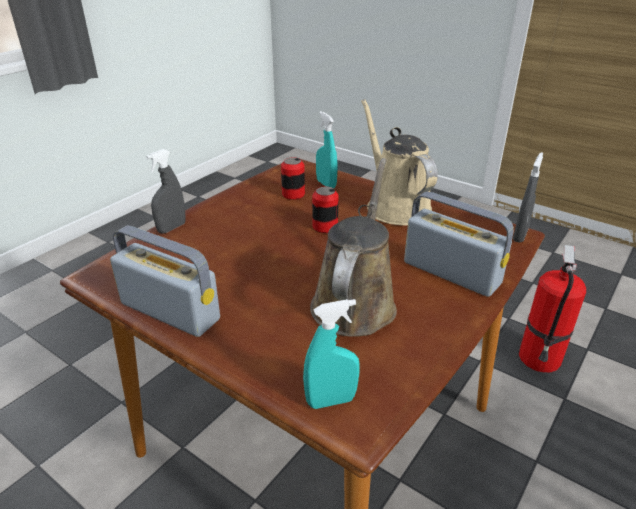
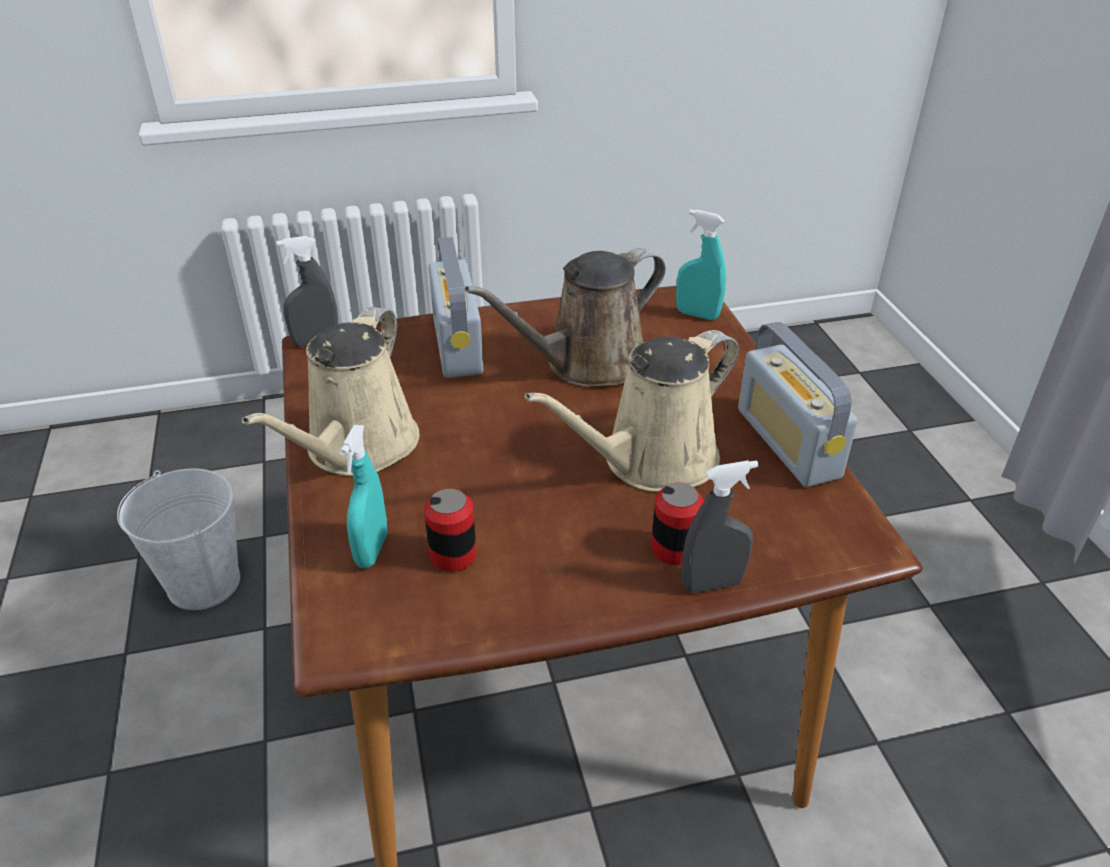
camera: 140 degrees left, 5 degrees up
(247, 262) = (651, 461): none -> beige watering can
(325, 227) = (495, 464): can -> can (674, 549)
(540, 359) = (204, 582): fire extinguisher -> white bucket

